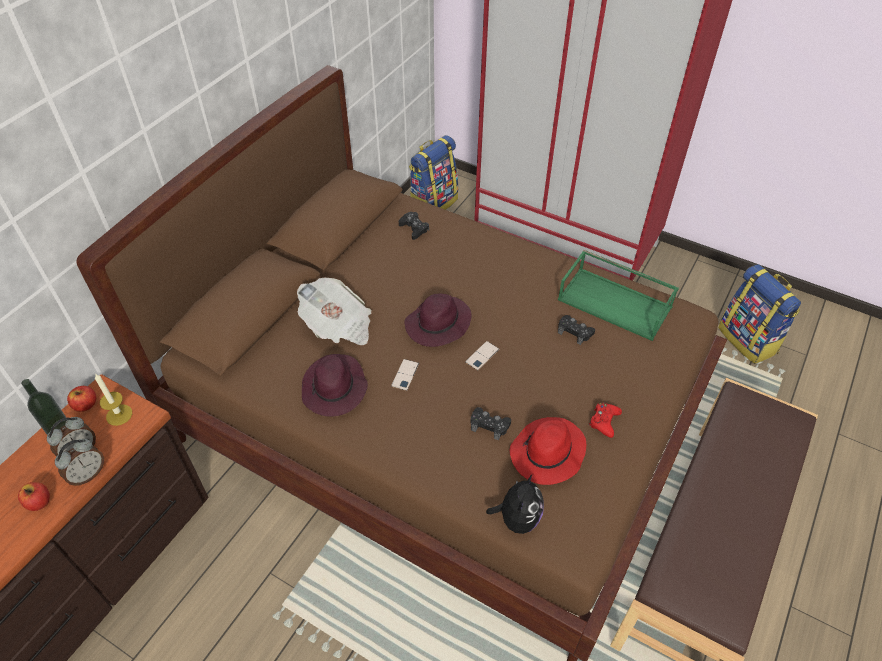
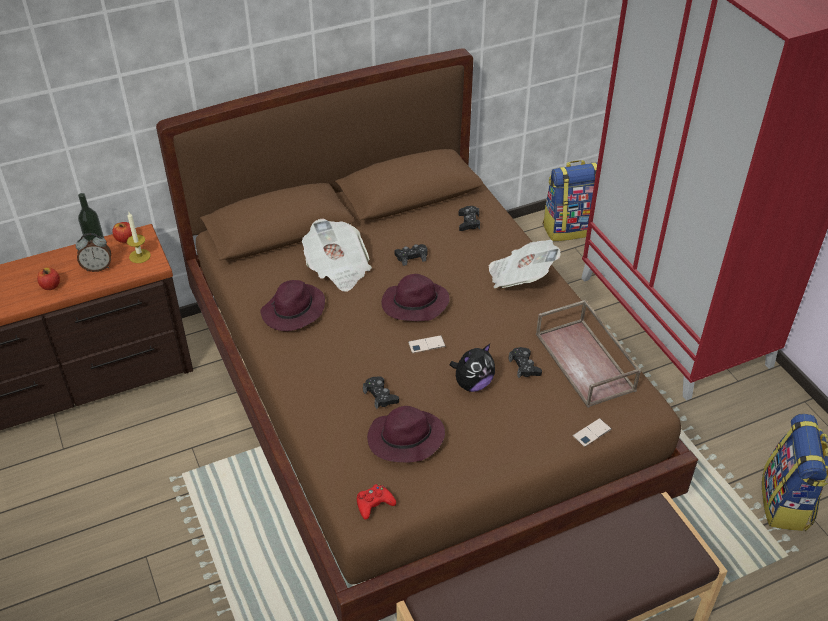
camera: 35 degrees right, 5 degrees down
(88, 474) = (91, 284): alarm clock -> none
(394, 282) = (411, 257): none -> black game controller
(405, 375) = (353, 328): phone -> phone (592, 433)
(500, 257) = (520, 277): none -> newspaper
(517, 518) = (339, 469): plush toy -> plush toy (472, 384)
(547, 454) = (404, 439): red hat -> purple hat
(604, 421) = (477, 443): red game controller -> red game controller (374, 504)
(616, 303) = (586, 362): green tray -> brown tray

